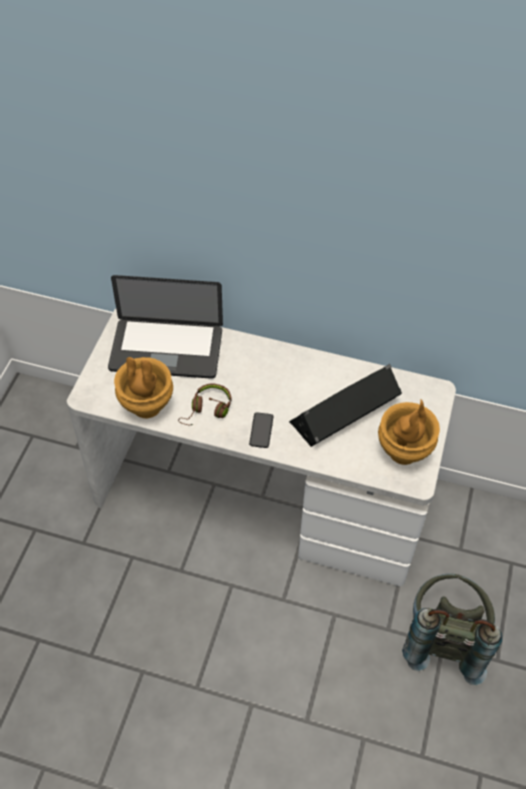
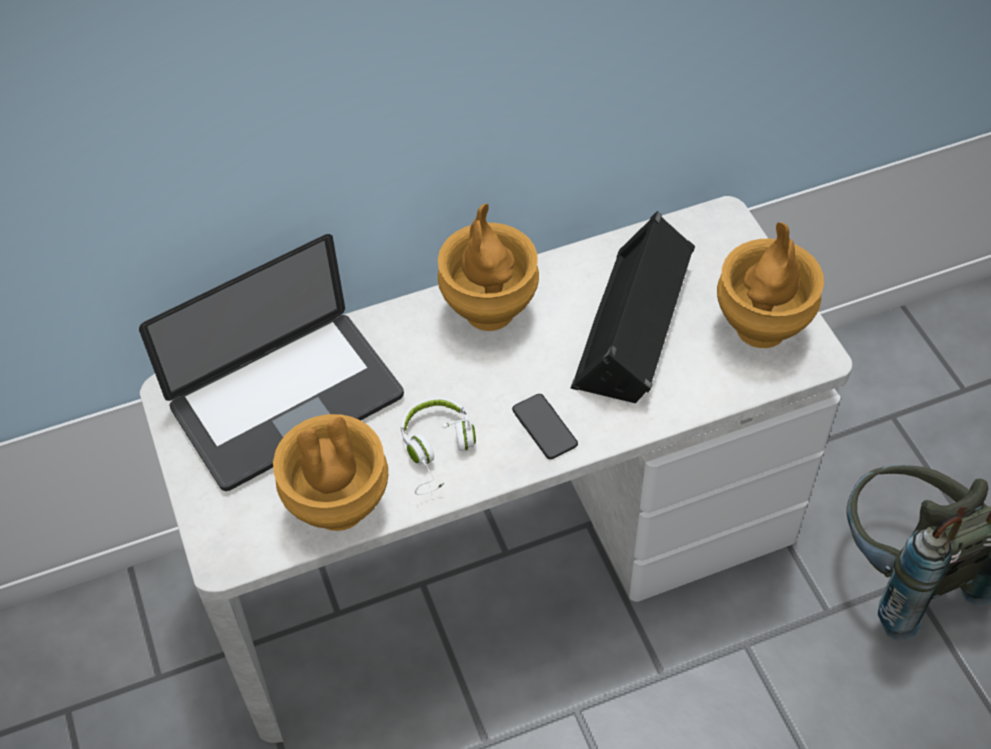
camera: 35 degrees left, 0 degrees up
(207, 410) = (437, 450): brown headphones -> white headphones
(286, 364) = (489, 310): none -> brown vase

